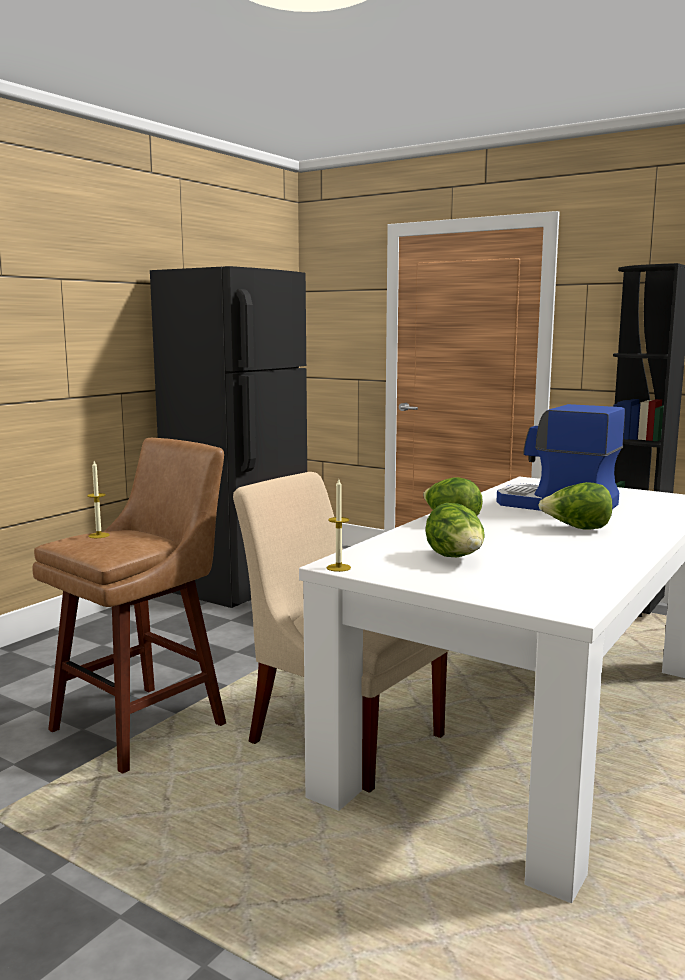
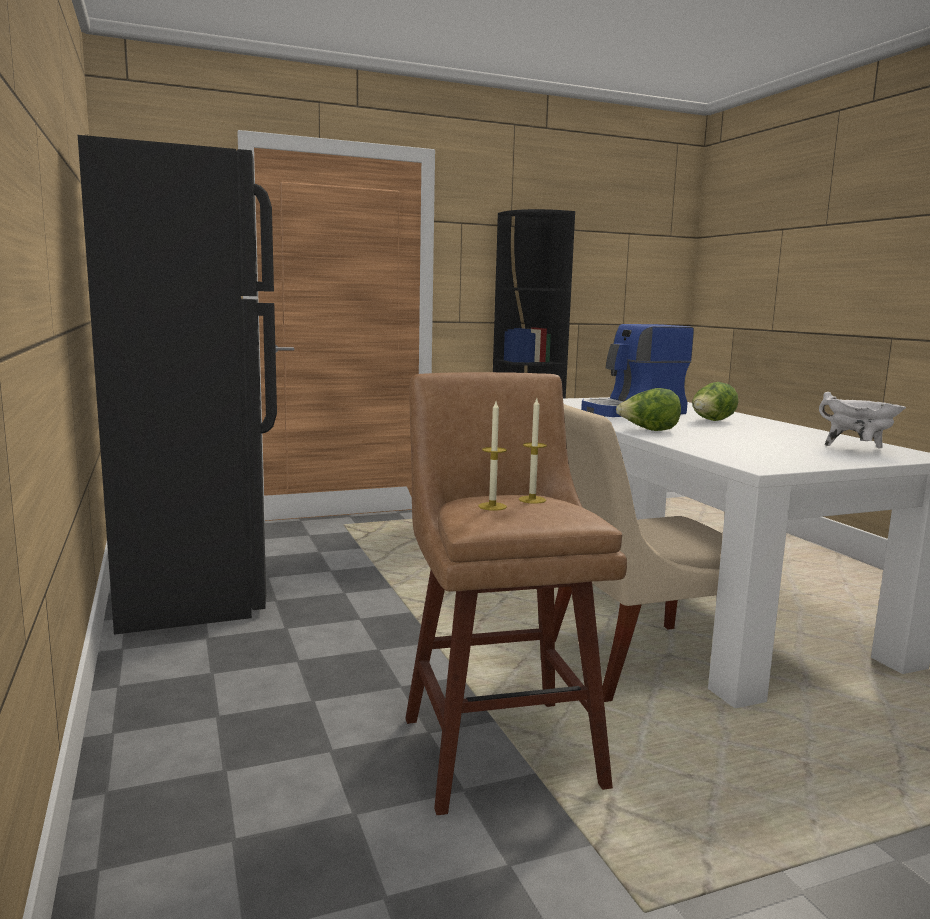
camera: 55 degrees left, 0 degrees up
(338, 567) = (772, 468): candle -> candle (532, 500)
(456, 558) = (771, 448): lettuce -> none
(536, 584) = (858, 449): none -> white cooking pot

